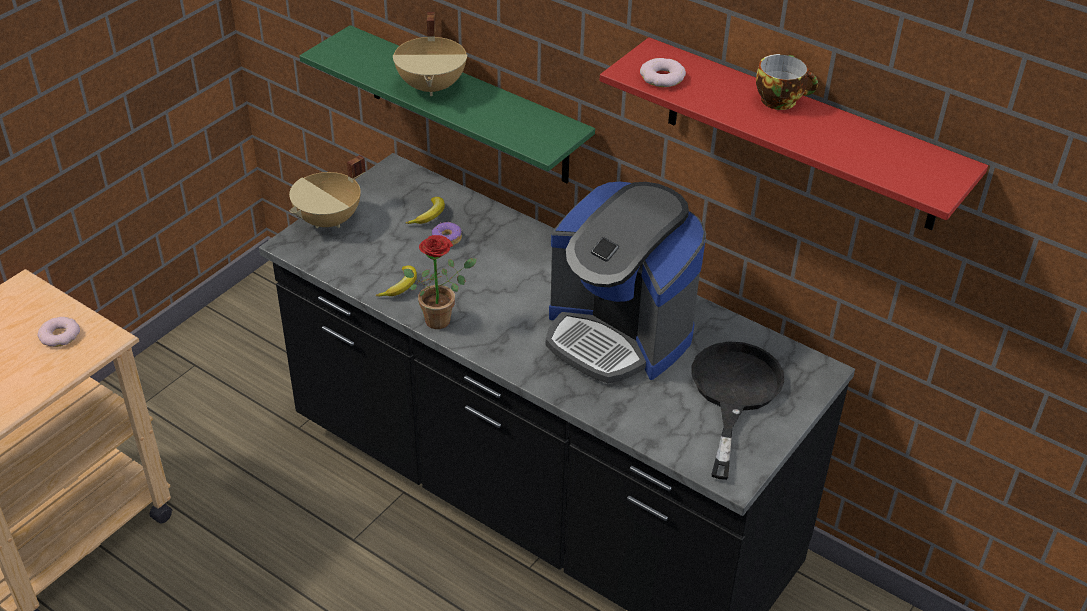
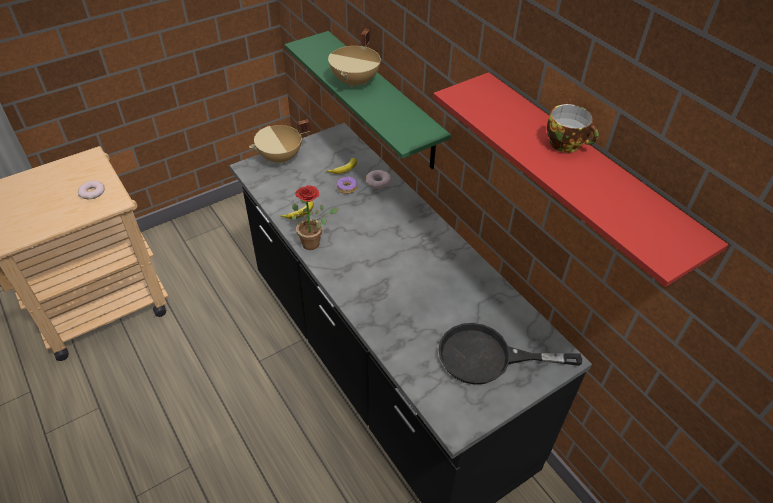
camera: 20 degrees right, 5 degrees up
(618, 334) = (427, 286): coffee machine -> none
(662, 77) = (480, 105): donut -> donut (378, 181)
(733, 394) = (488, 357): black frying pan -> black frying pan turned 120 degrees counterclockwise

